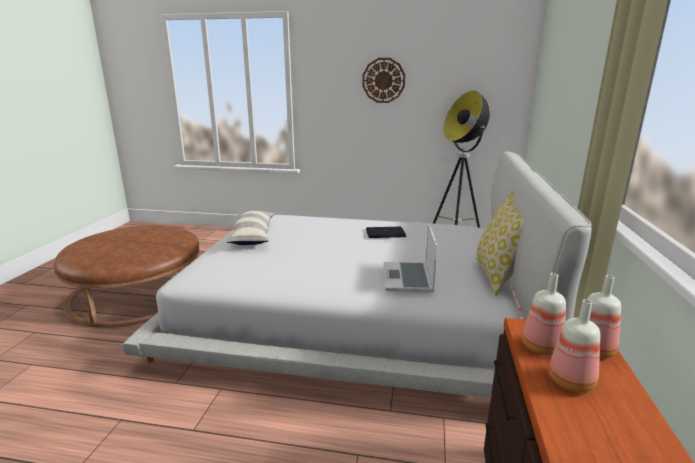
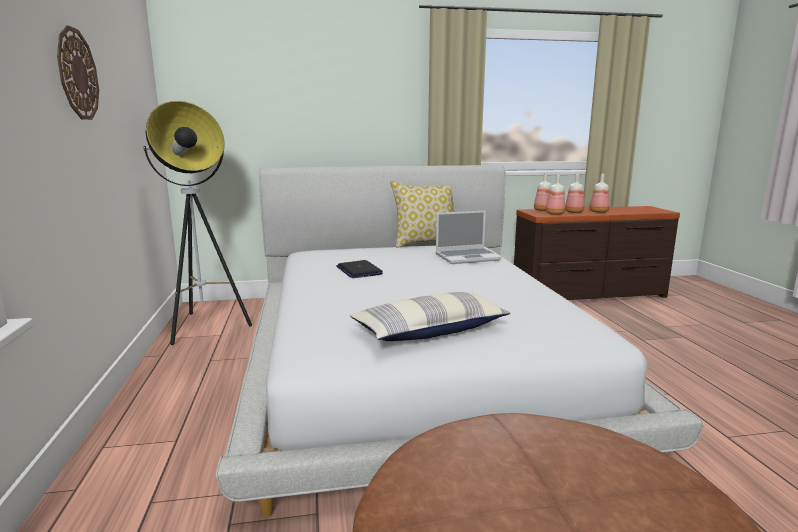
camera: 110 degrees left, 5 degrees down
(587, 427) = (598, 211): none -> bottle

